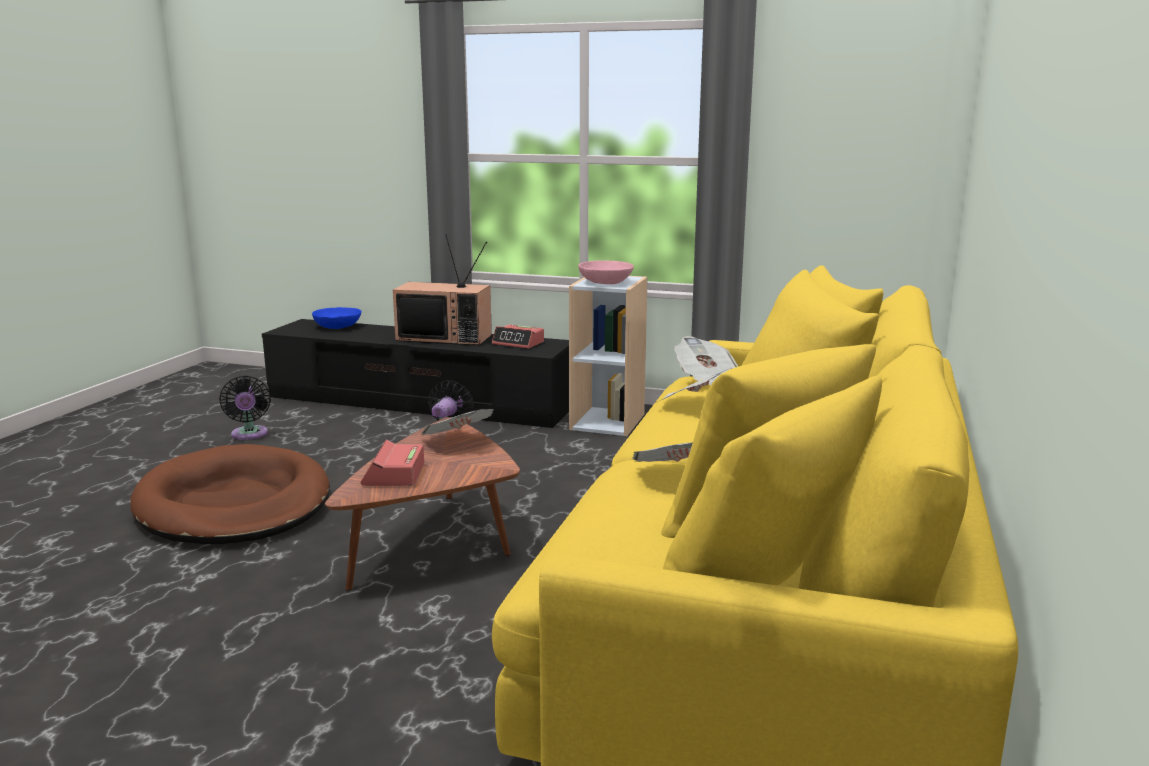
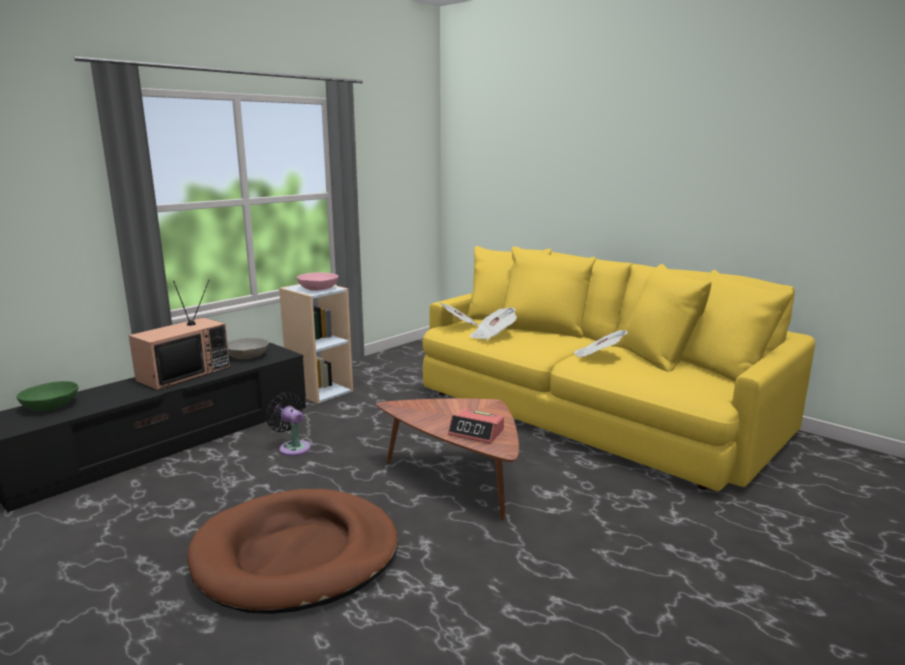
camera: 65 degrees left, 0 degrees up
(249, 435) = (116, 534): black fan -> none
(338, 327) = (51, 406): blue bowl -> green bowl
(457, 441) = (432, 407): newspaper -> none
(518, 343) = (248, 356): alarm clock -> grey bowl

